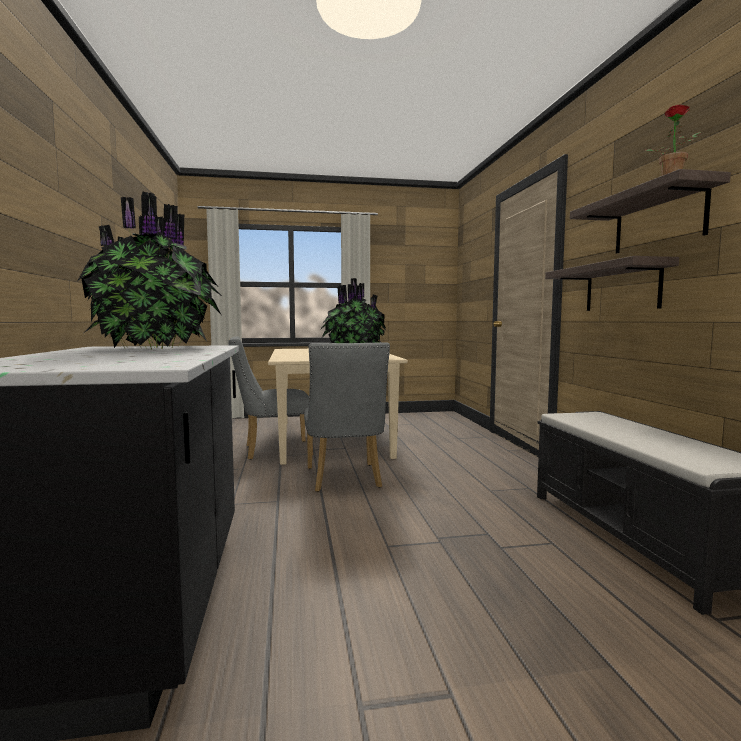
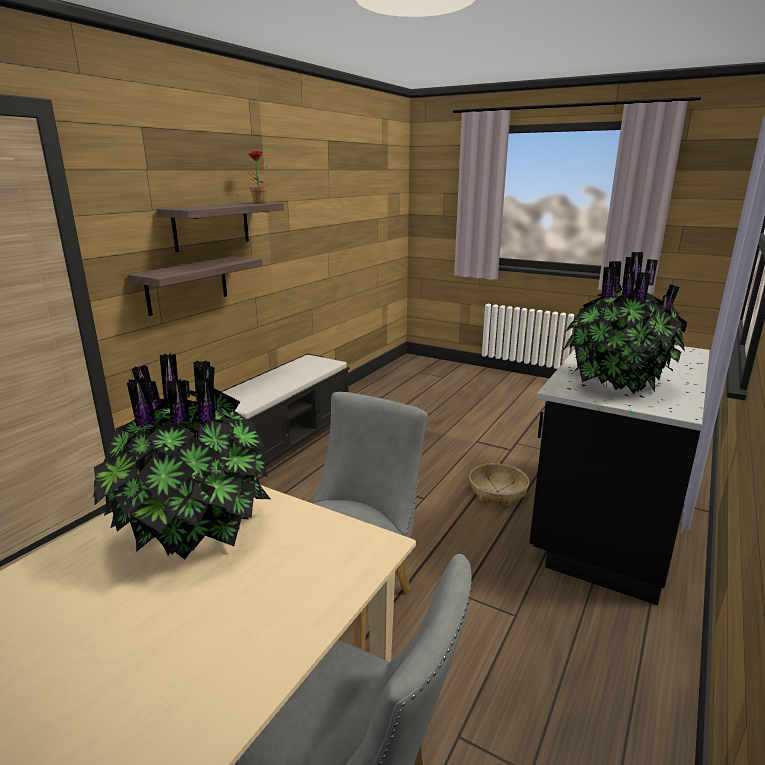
camera: 140 degrees left, 15 degrees up
(312, 590) = (497, 491): none -> basket

